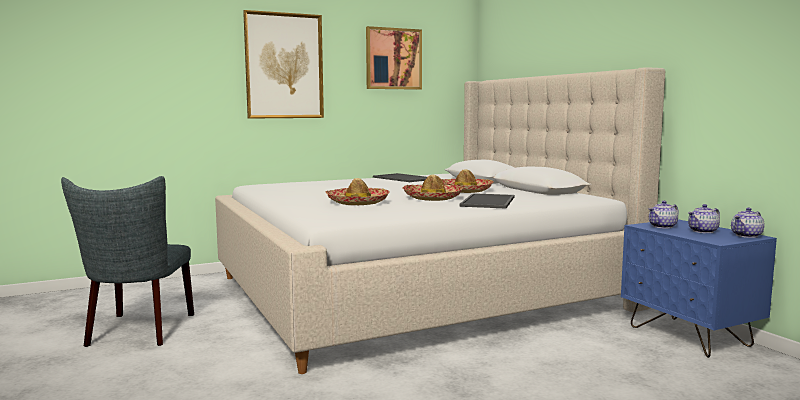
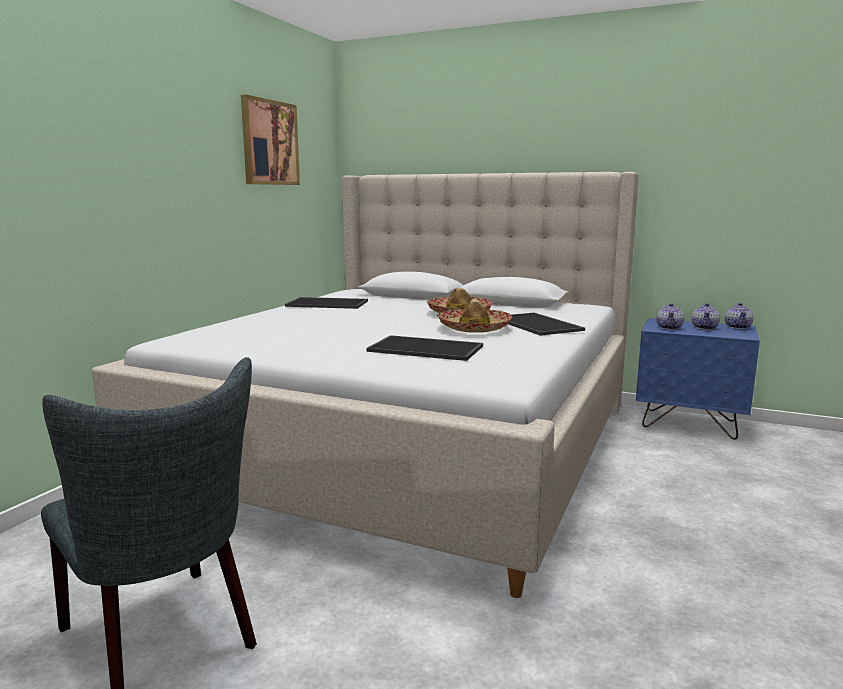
camera: 40 degrees left, 5 degrees up
(284, 66) = (152, 147): picture -> none
(357, 202) = (427, 348): hat -> tray

